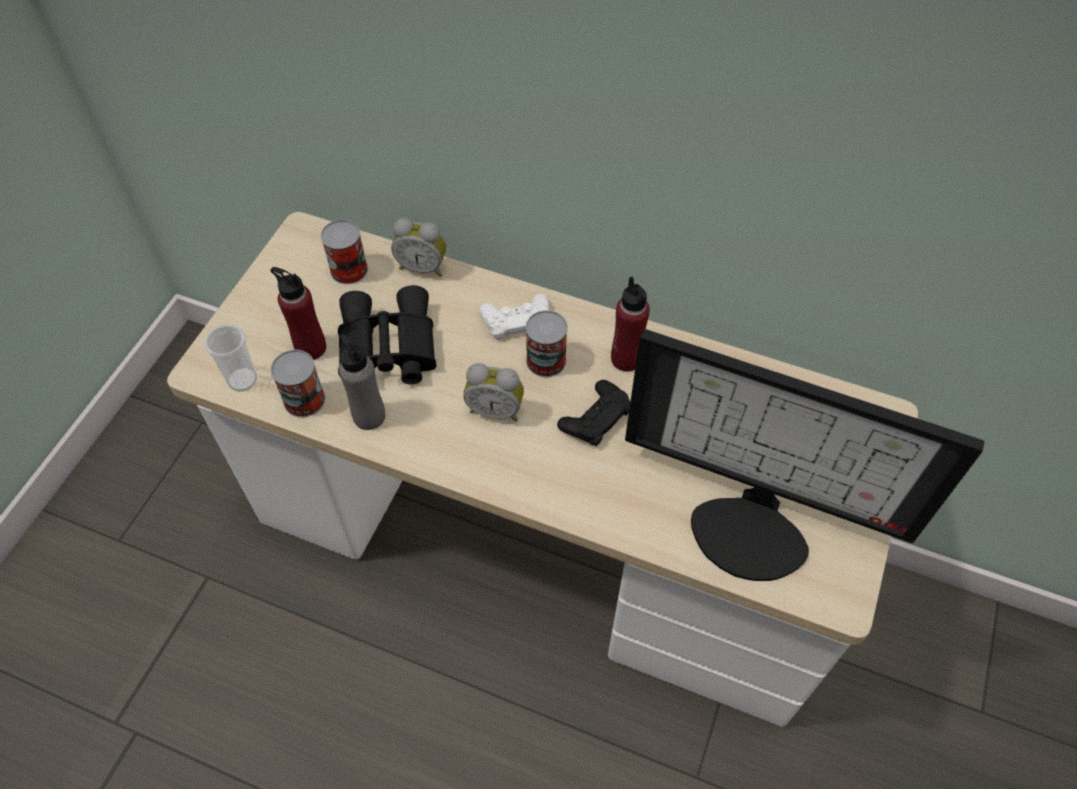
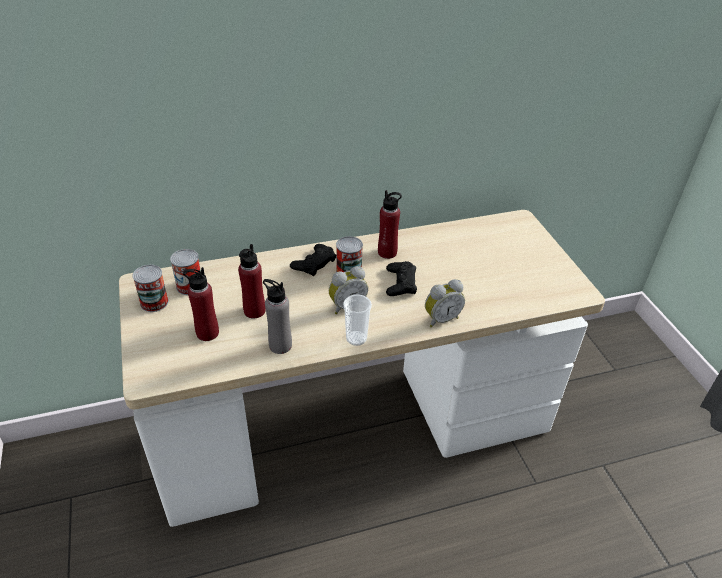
camera: 40 degrees left, 15 degrees down
(242, 380) = (180, 370): cup -> cup (356, 338)
(304, 400) = (232, 359): can -> can (154, 302)
(385, 349) = (254, 311): black binoculars -> red bottle
(423, 266) = (234, 264): alarm clock -> alarm clock (441, 319)
(516, 320) = (314, 263): white game controller -> black game controller
(753, 527) = (518, 287): monitor -> none

